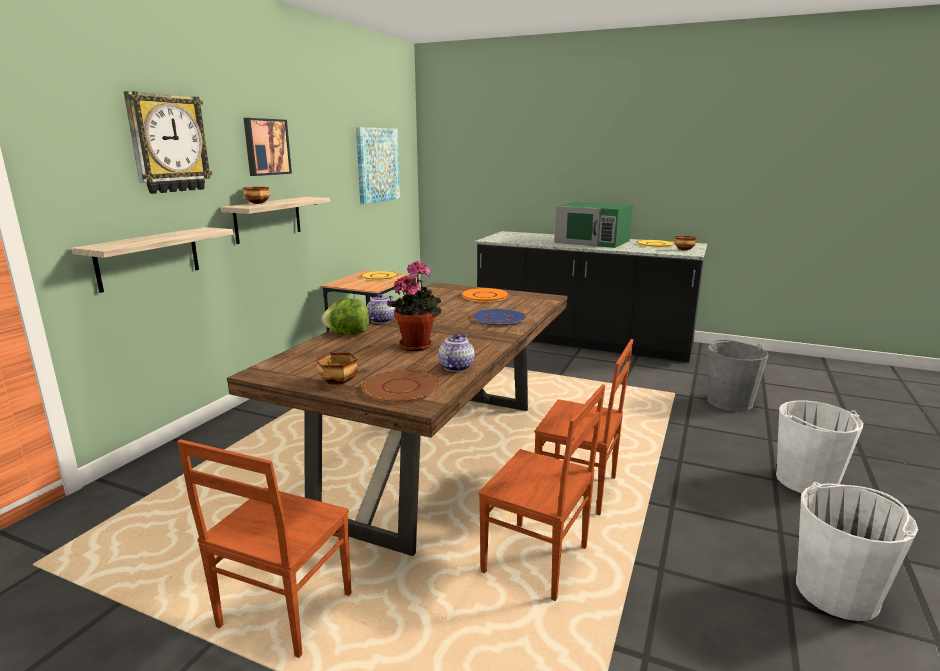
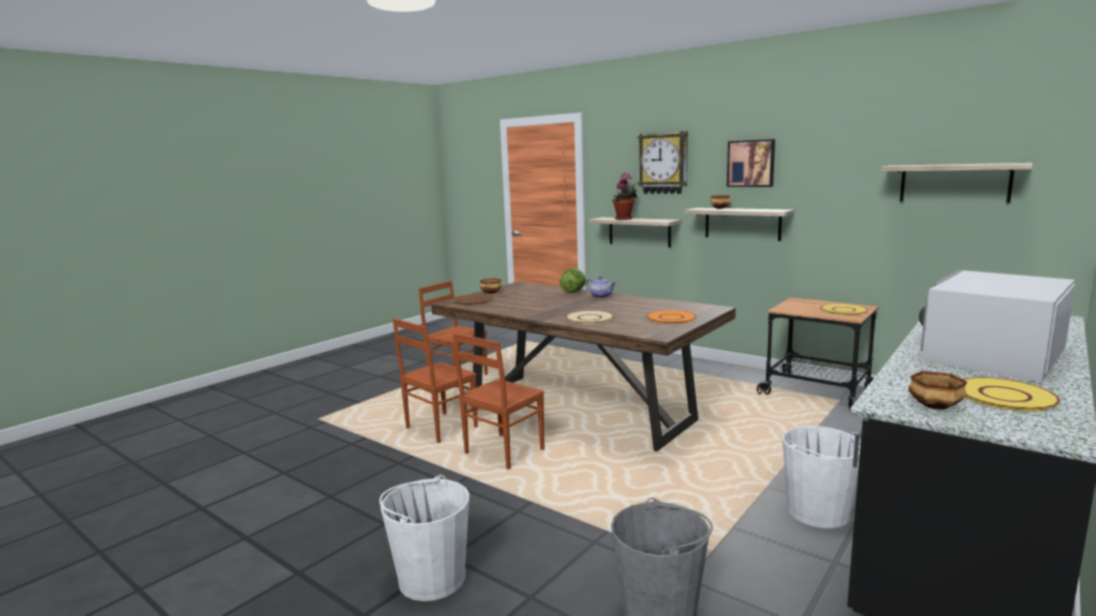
camera: 105 degrees right, 5 degrees down
(377, 165) = (954, 183): picture -> shelf
(417, 345) = (538, 302): potted plant -> potted plant (625, 219)
(456, 367) = (491, 307): teapot -> none
(498, 318) = (589, 318): blue plate -> beige plate
(592, 242) = (991, 355): green microwave -> white microwave
(837, 592) = (315, 519): white bucket -> white bucket (818, 512)

